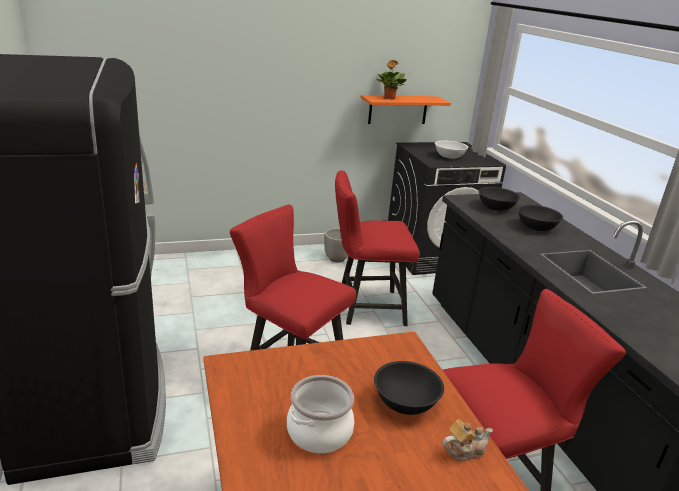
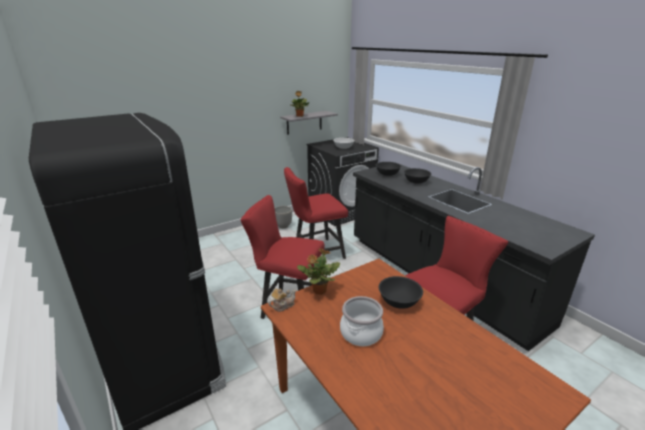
camera: 15 degrees left, 0 degrees up
(295, 356) = (319, 291): none -> potted plant
(398, 109) = (304, 122): orange shelf -> grey shelf
(464, 450) = (446, 320): teapot -> teapot (283, 305)

